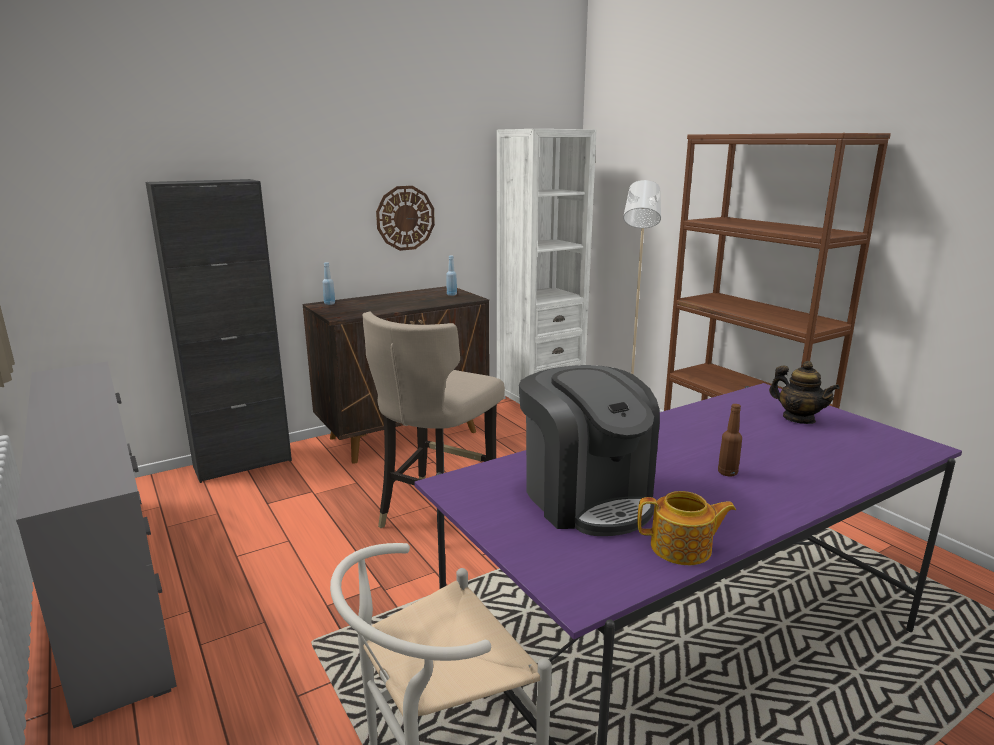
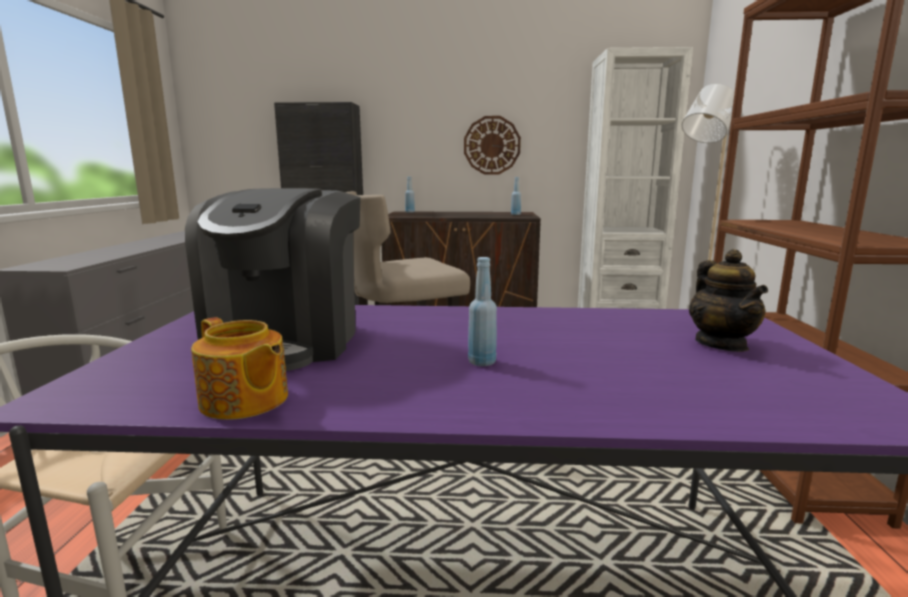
camera: 35 degrees right, 5 degrees down
(727, 473) = (482, 362): brown bottle -> blue bottle

